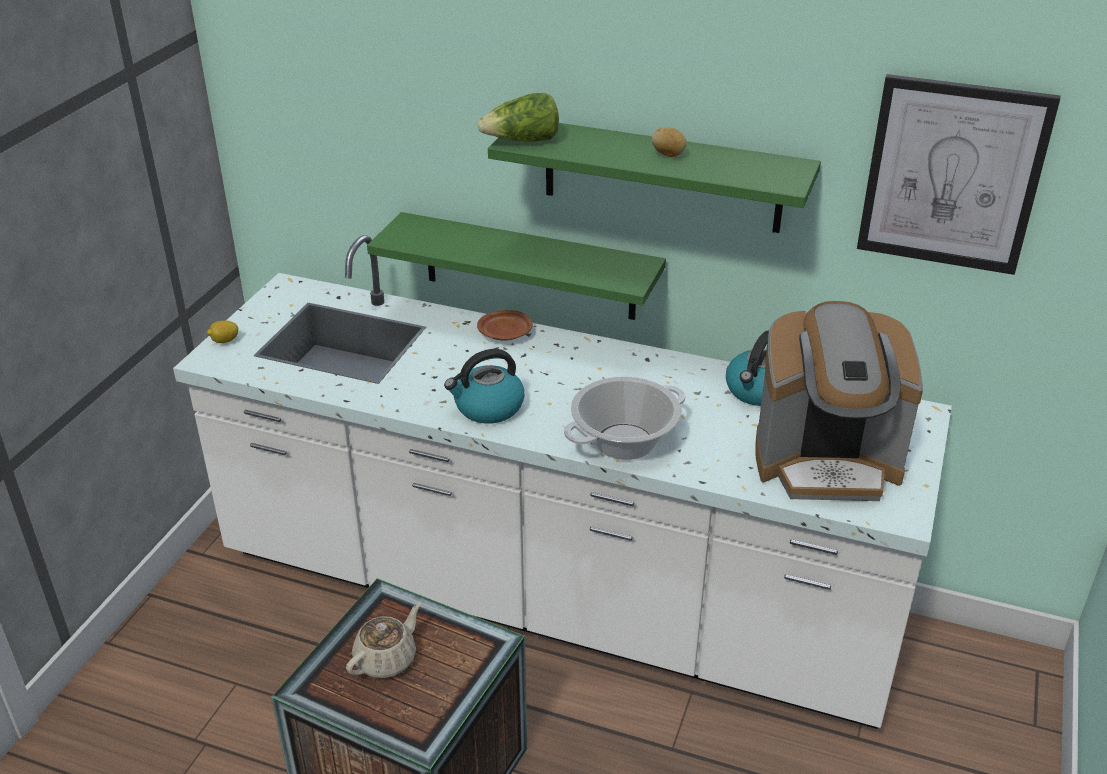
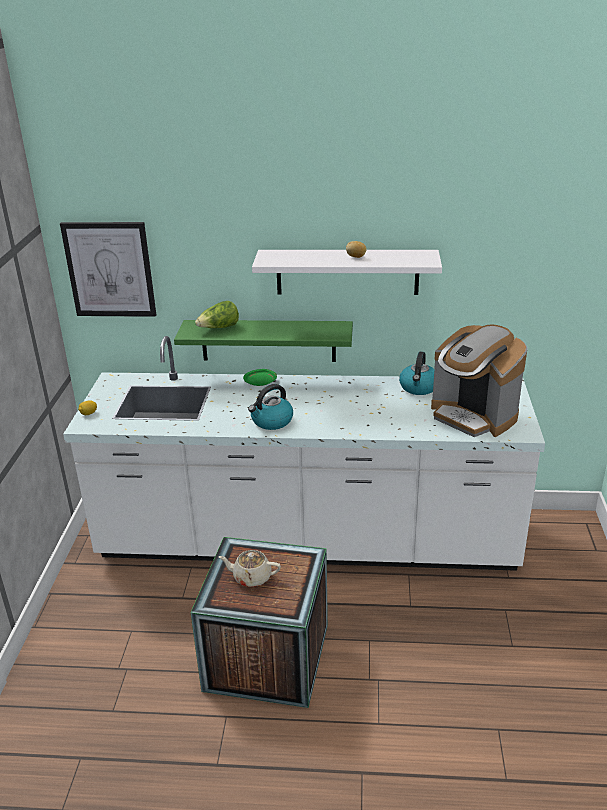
camera: 15 degrees left, 5 degrees down
(386, 659) = (251, 577): beige teapot -> beige teapot turned 105 degrees counterclockwise
(506, 333) = (261, 382): brown plate -> green plate
(522, 141) = (270, 261): lettuce -> lettuce (219, 328)
(625, 442) = (359, 425): cooking pot -> none
(662, 175) = (347, 272): green shelf -> white shelf
(826, 463) = (473, 416): coffee machine -> coffee machine turned 60 degrees clockwise
(952, 175) = (510, 247): picture -> picture (110, 269)

